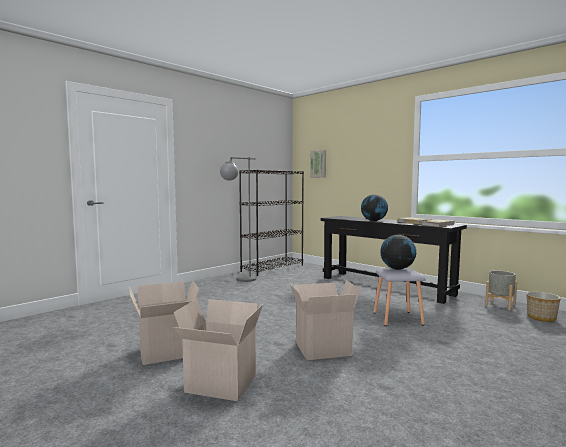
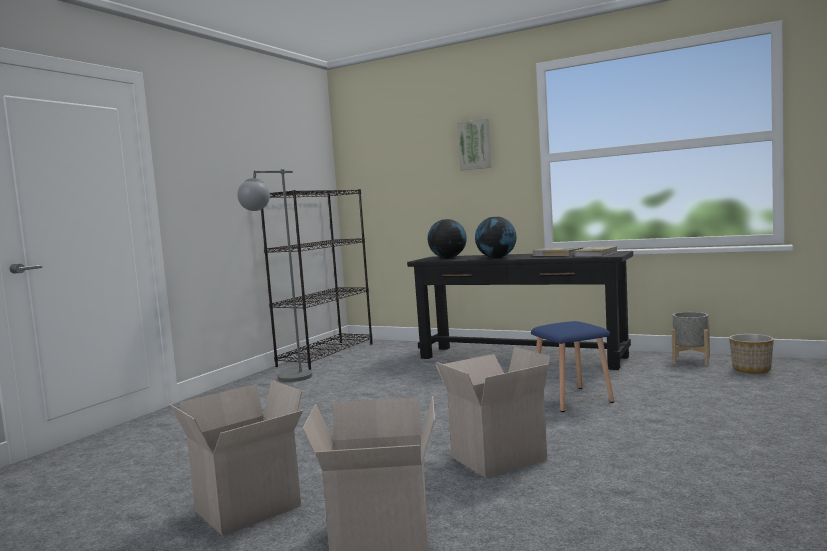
camera: 15 degrees left, 0 degrees up
(318, 164) = (383, 176): picture -> picture (475, 145)
(397, 269) = (565, 324): globe -> globe (448, 258)
(398, 318) = (572, 399): grey stool -> blue stool

